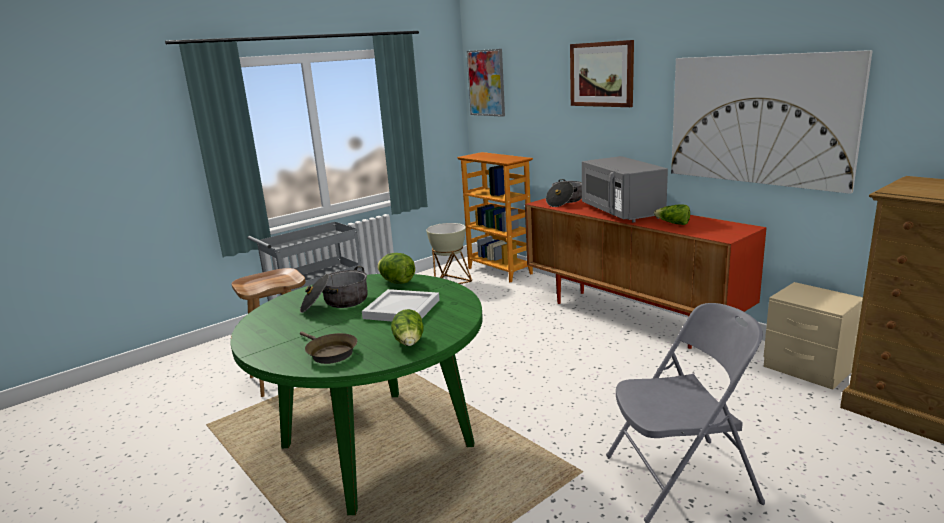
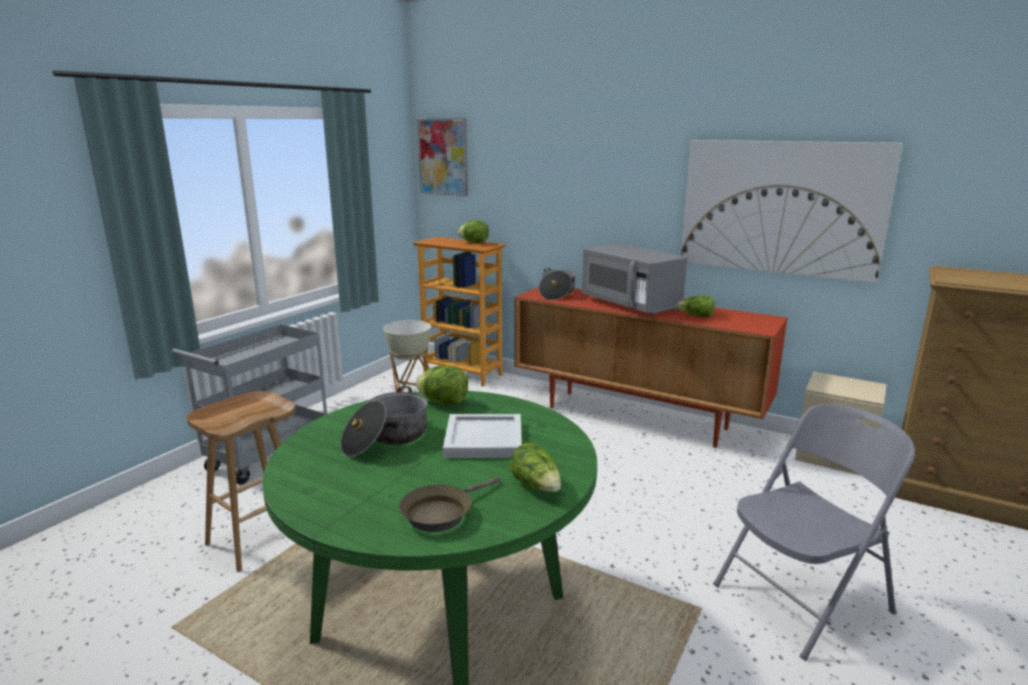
camera: 20 degrees left, 0 degrees up
(329, 353) = (441, 513): brown frying pan -> brown frying pan turned 105 degrees clockwise
(507, 157) = (474, 242): none -> lettuce
(601, 74) = (597, 153): picture -> none

